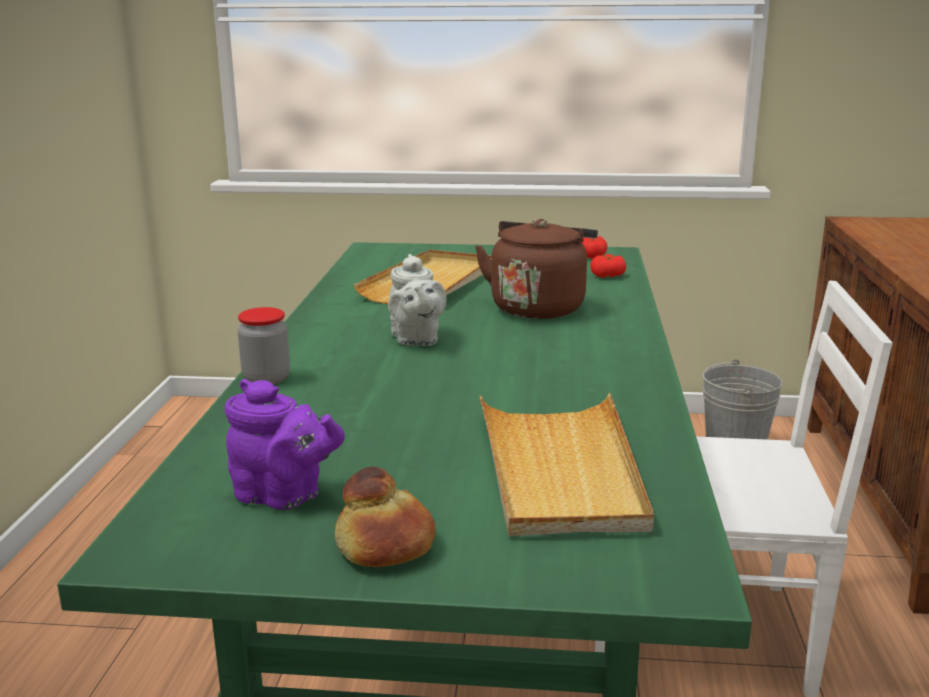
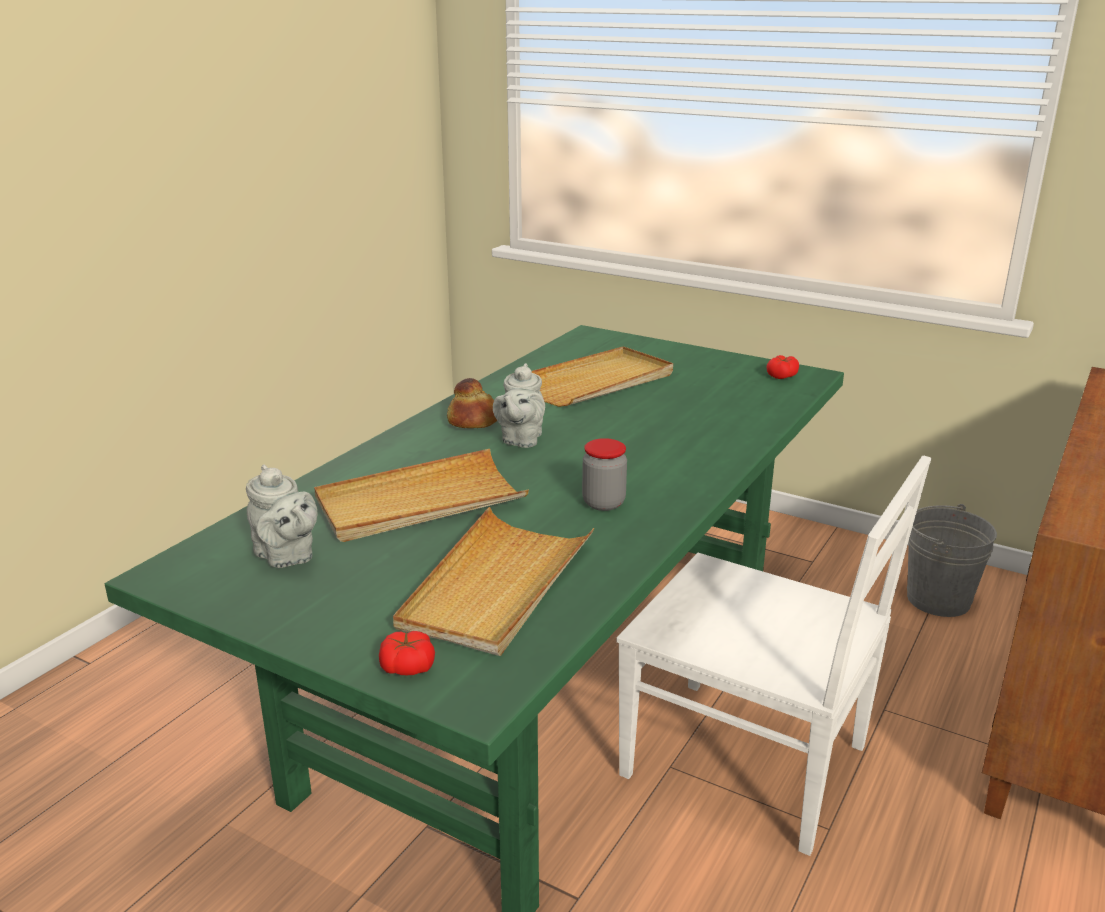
camera: 25 degrees right, 5 degrees up
(266, 379) = (373, 454): jar -> jar (603, 503)
(284, 496) = (286, 557): purple teapot -> grey teapot
(378, 412) = (419, 502): none -> beige tray
(384, 546) = (309, 613): bread -> bread (473, 422)
(538, 307) = (662, 425): brown kettle -> none
(607, 275) = (769, 401): tomato -> tomato (407, 667)

